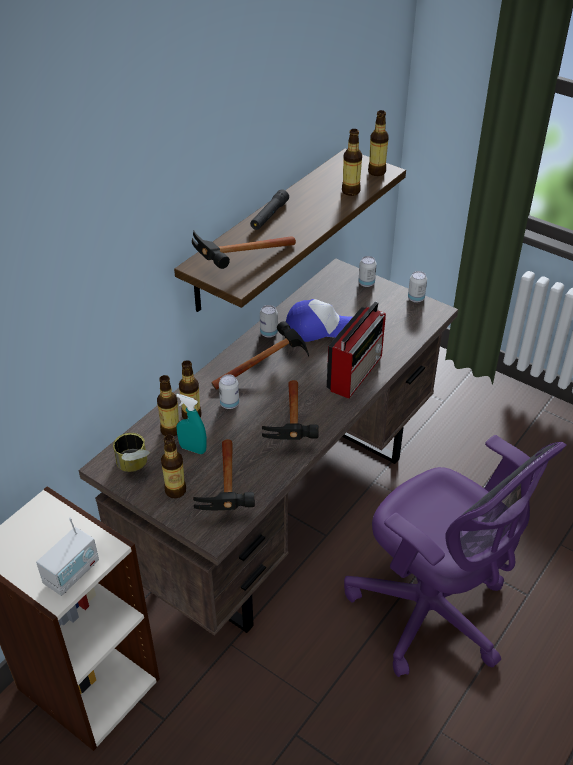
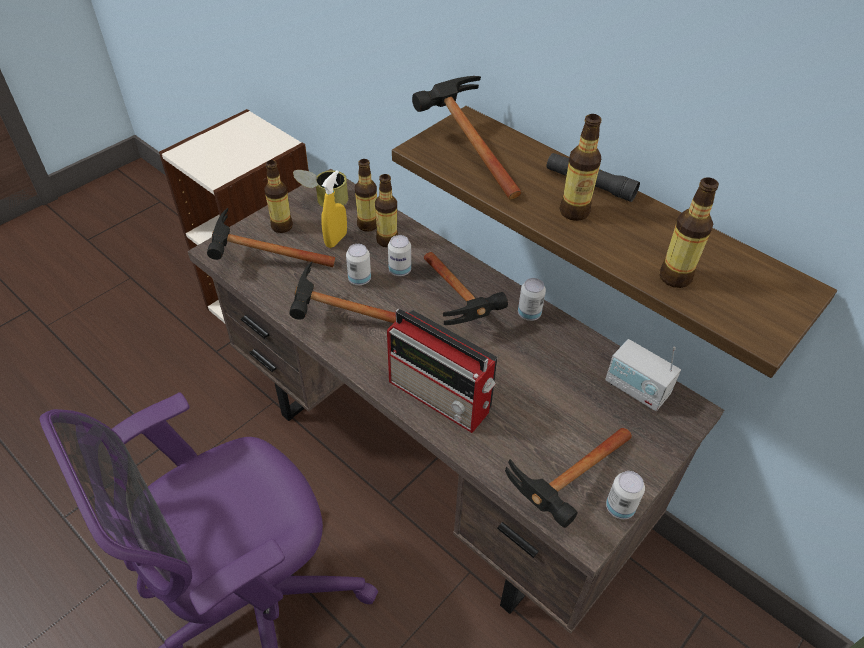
camera: 95 degrees right, 5 degrees up
(72, 573) = (200, 159): radio -> radio (636, 389)
(193, 449) = (336, 240): turquoise spray bottle -> yellow spray bottle
(319, 328) = (540, 368): cap -> none
(366, 283) = (656, 442): can -> can (359, 279)
(376, 172) = (754, 321): bottle -> bottle (574, 212)
(412, 318) = (565, 491): none -> hammer

